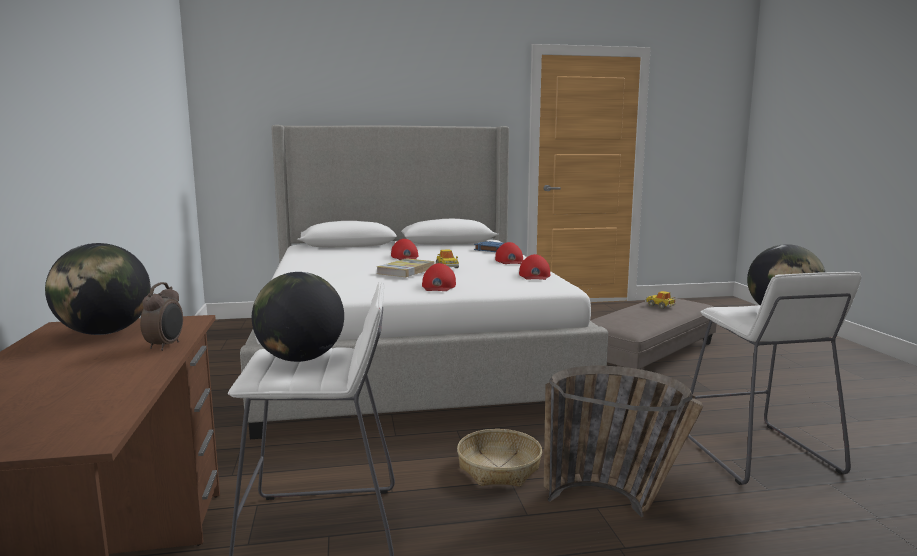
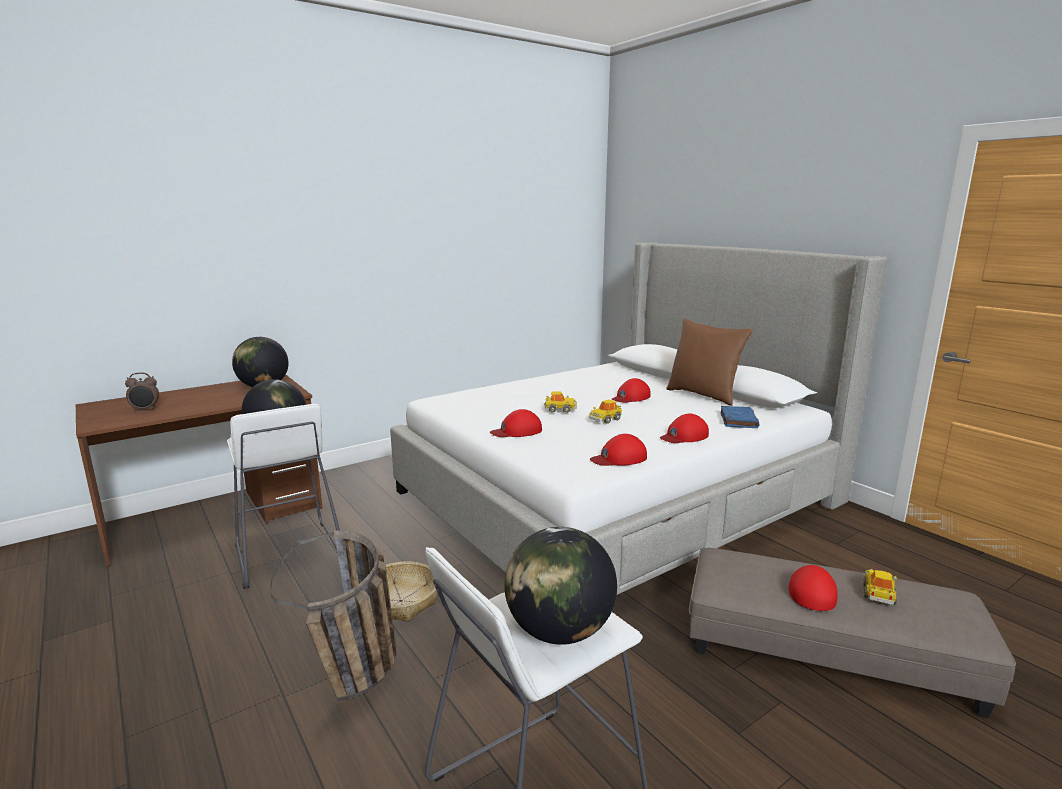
camera: 65 degrees right, 5 degrees up
(166, 346) = (238, 402): alarm clock -> alarm clock (145, 409)
(406, 271) = (560, 409): book -> toy car
(429, 247) = (703, 395): none -> brown pillow
(651, 315) = (812, 591): none -> red cap

